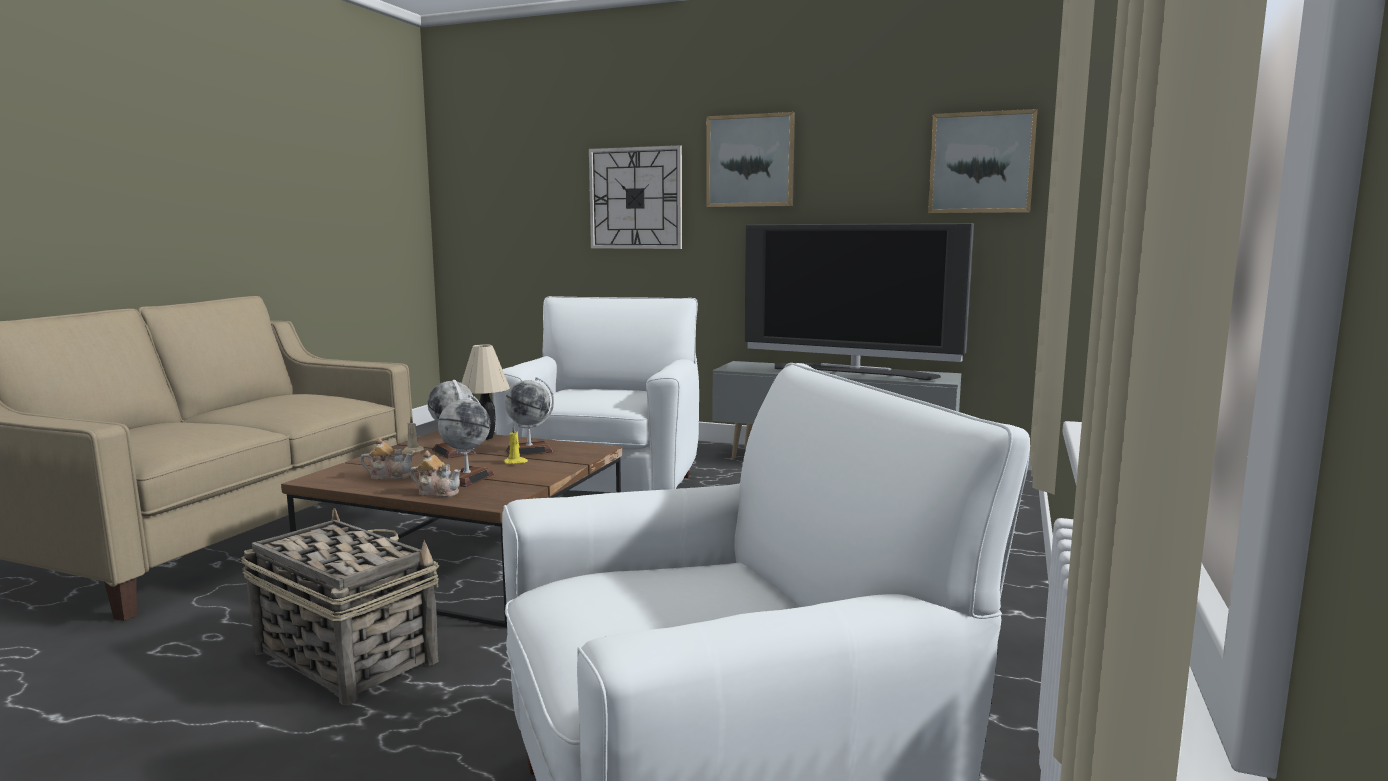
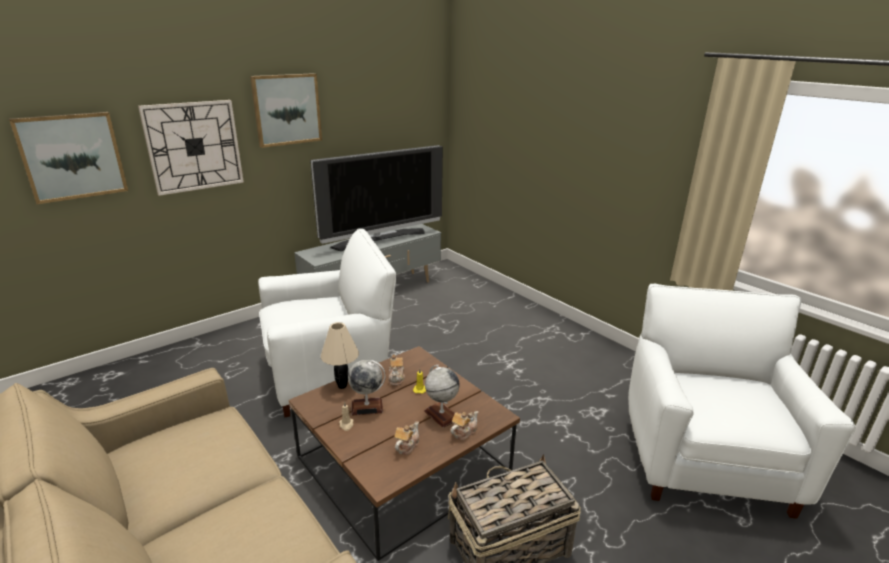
camera: 60 degrees left, 15 degrees up
(529, 451) = (396, 378): globe -> teapot
(607, 490) = (330, 375): white armchair -> white armchair turned 120 degrees clockwise
(981, 163) = (418, 104): picture -> picture (72, 156)

